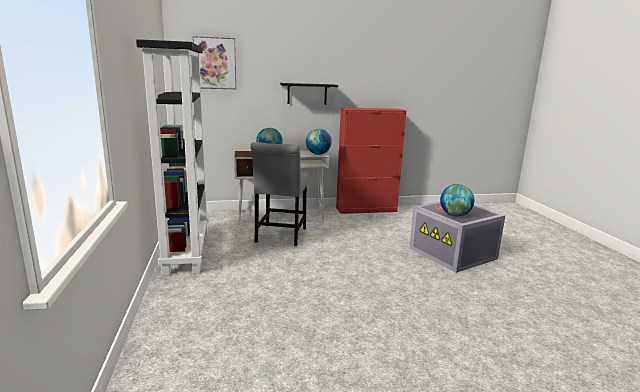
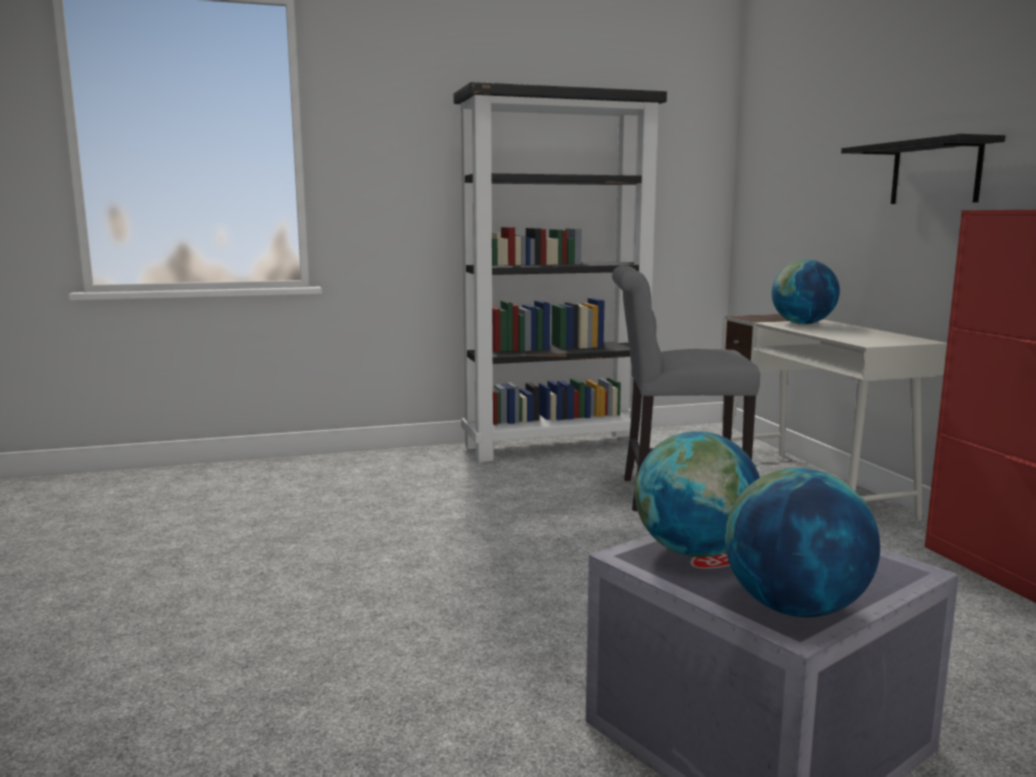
camera: 85 degrees right, 5 degrees down
(215, 63) = (788, 122): picture -> none
(318, 154) = (876, 341): globe -> globe (794, 608)

